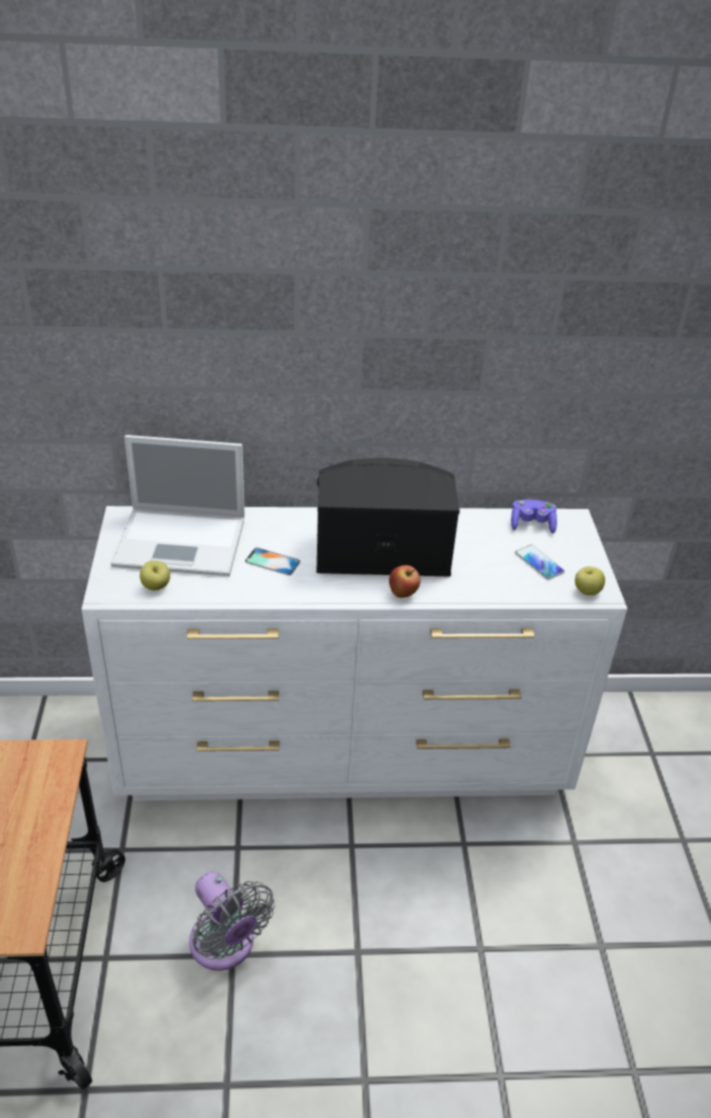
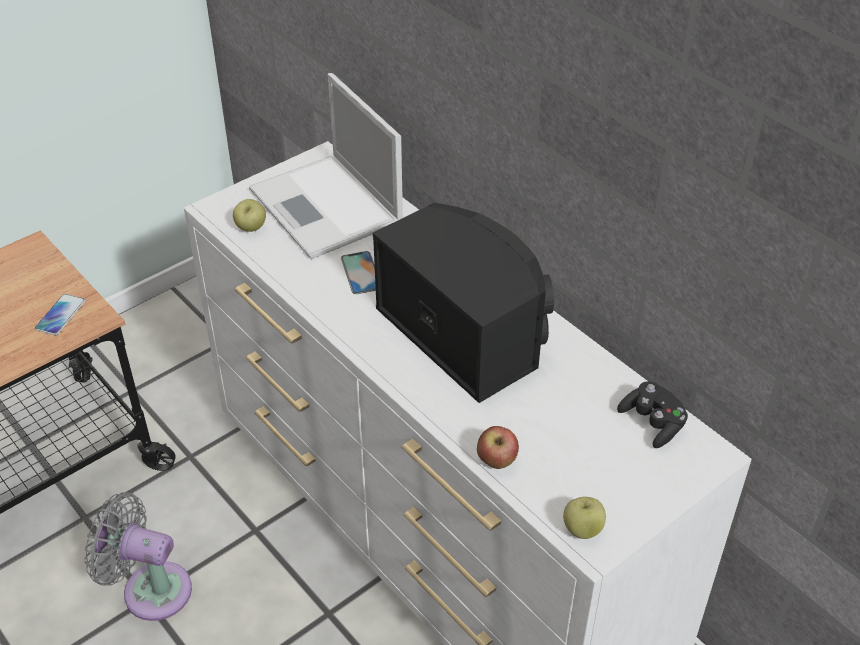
camera: 55 degrees right, 5 degrees up
(225, 946) = (150, 589): grey fan -> grey fan turned 90 degrees clockwise
(403, 594) = (411, 383): apple -> apple (496, 462)
(532, 524) = (652, 423): purple game controller -> black game controller
(539, 563) = (587, 462): phone -> phone (60, 315)

